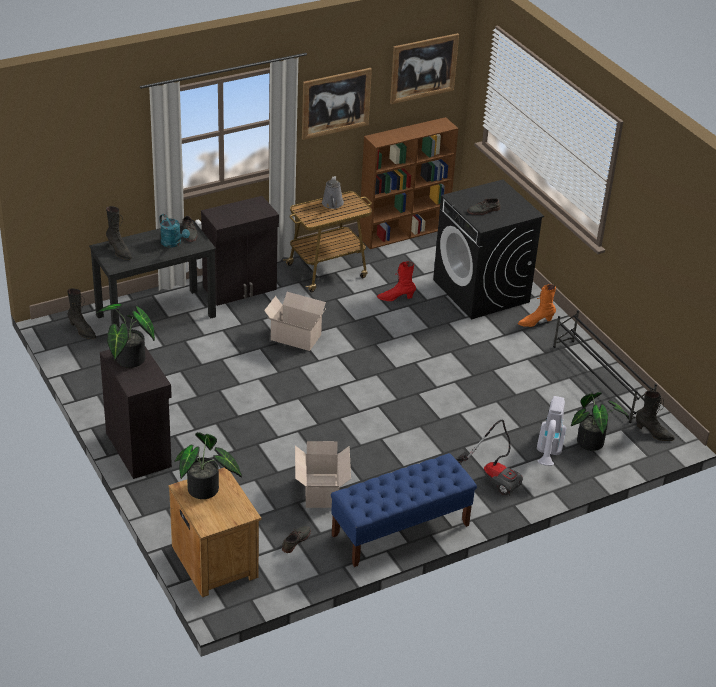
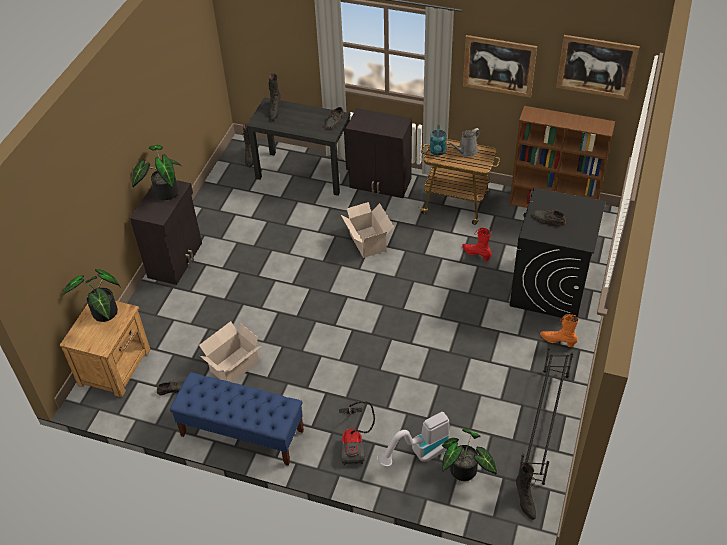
camera: 50 degrees right, 10 degrees up
(173, 243) = (313, 124): turquoise watering can -> turquoise watering can (438, 152)

